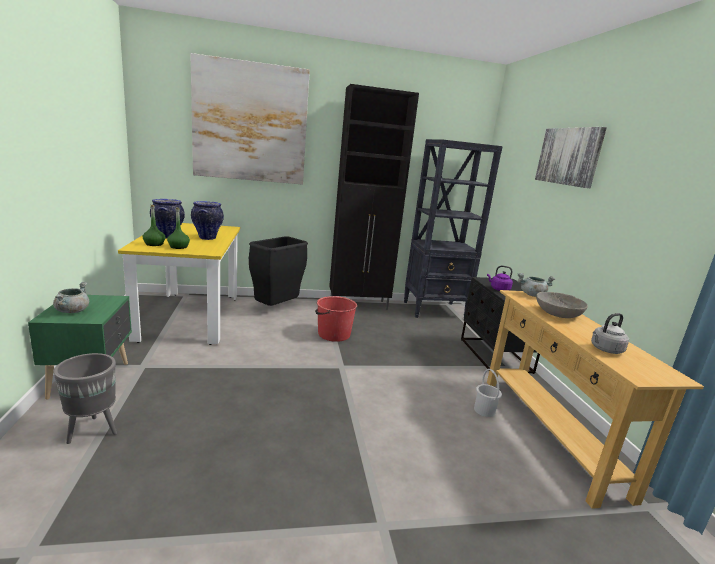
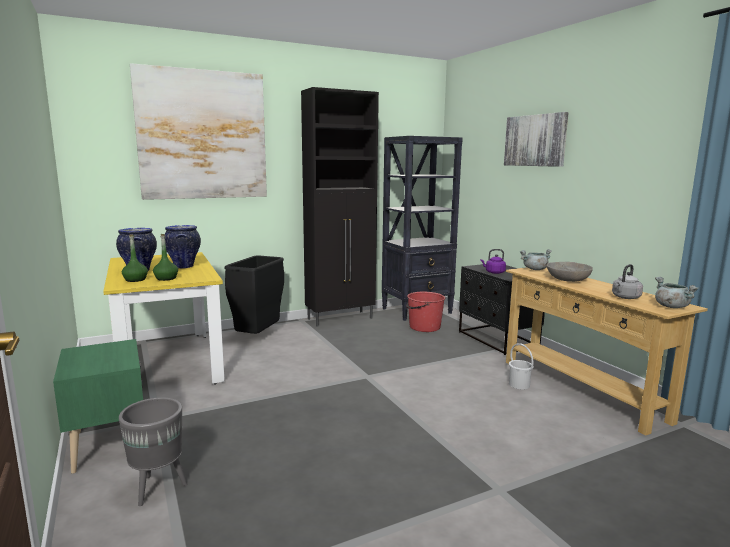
camera: 15 degrees left, 5 degrees down
(72, 311) = (90, 362): grey cooking pot -> grey cooking pot (671, 306)
(333, 334) = (336, 350): red bucket -> red bucket (424, 327)

